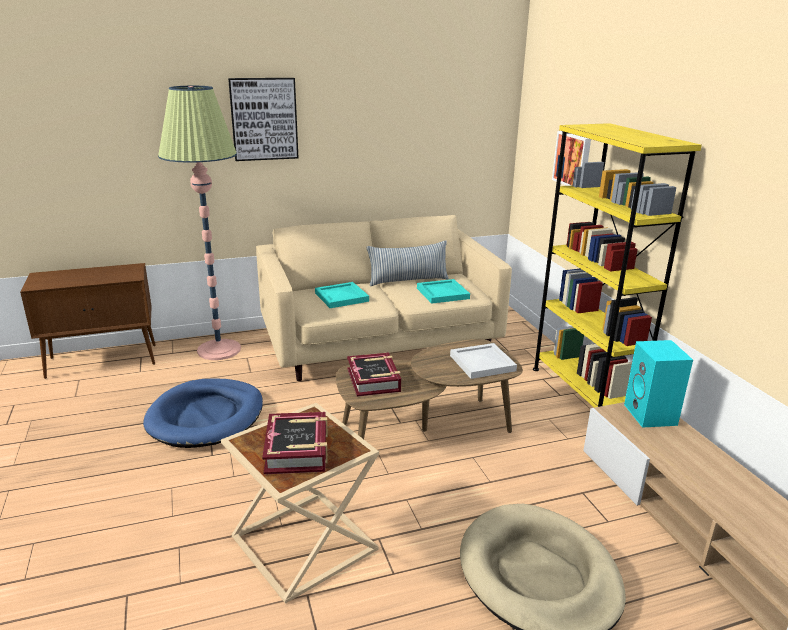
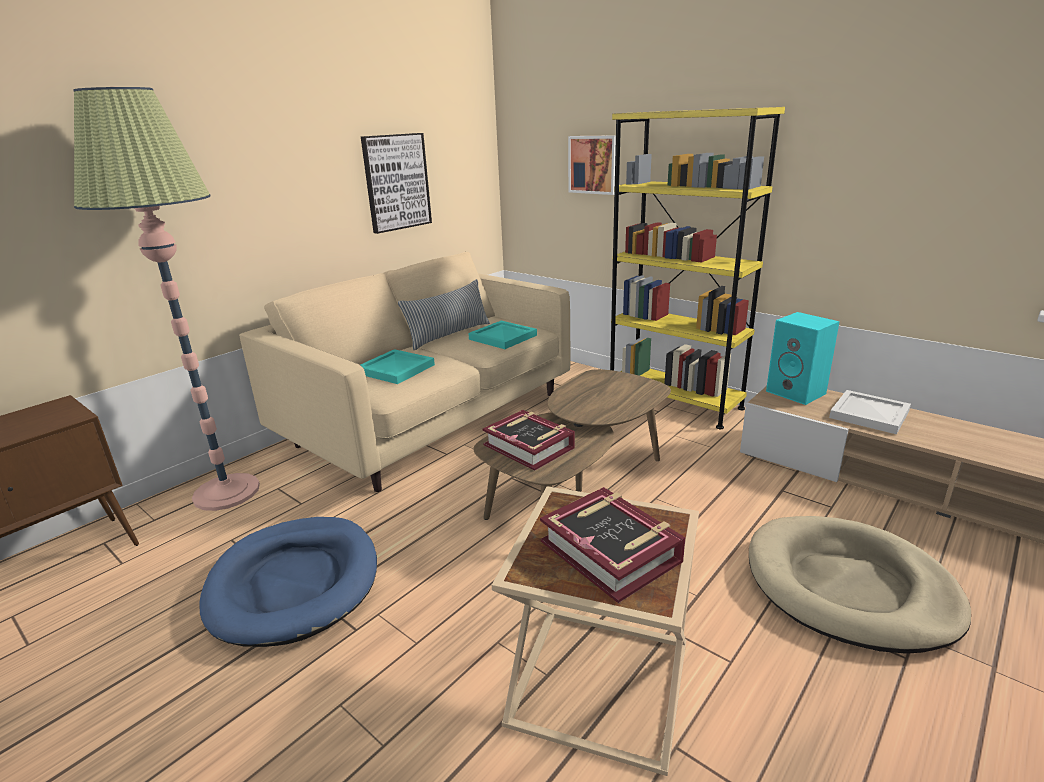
camera: 30 degrees left, 0 degrees up
(264, 119) = (217, 148): picture -> picture (396, 182)
(482, 363) = (624, 391): white tray -> white tray (870, 415)

